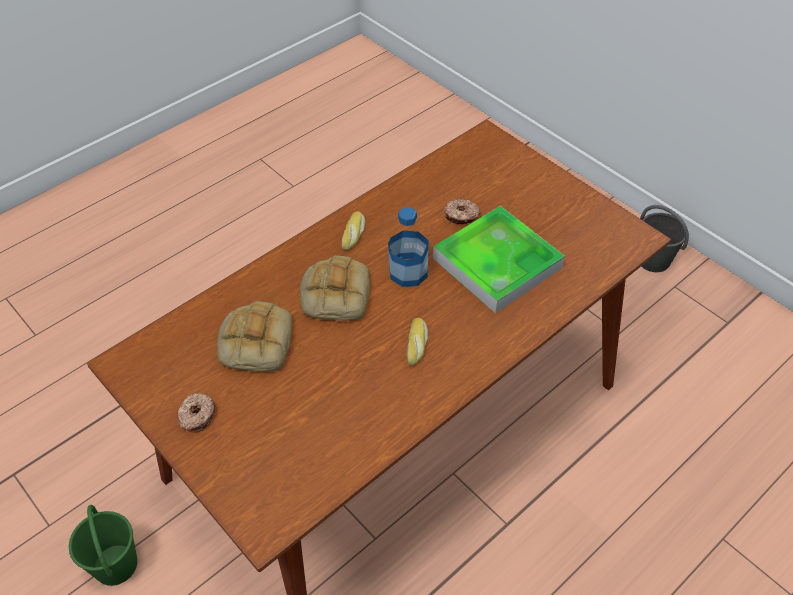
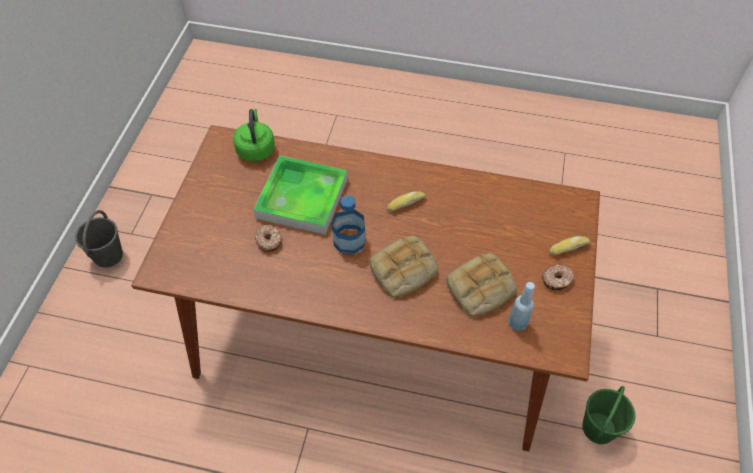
camera: 125 degrees left, 5 degrees up
(191, 346) = (517, 323): none -> blue bottle
(354, 234) = (338, 295): bread -> bread (568, 247)
(603, 258) = (256, 148): none -> green kettle

